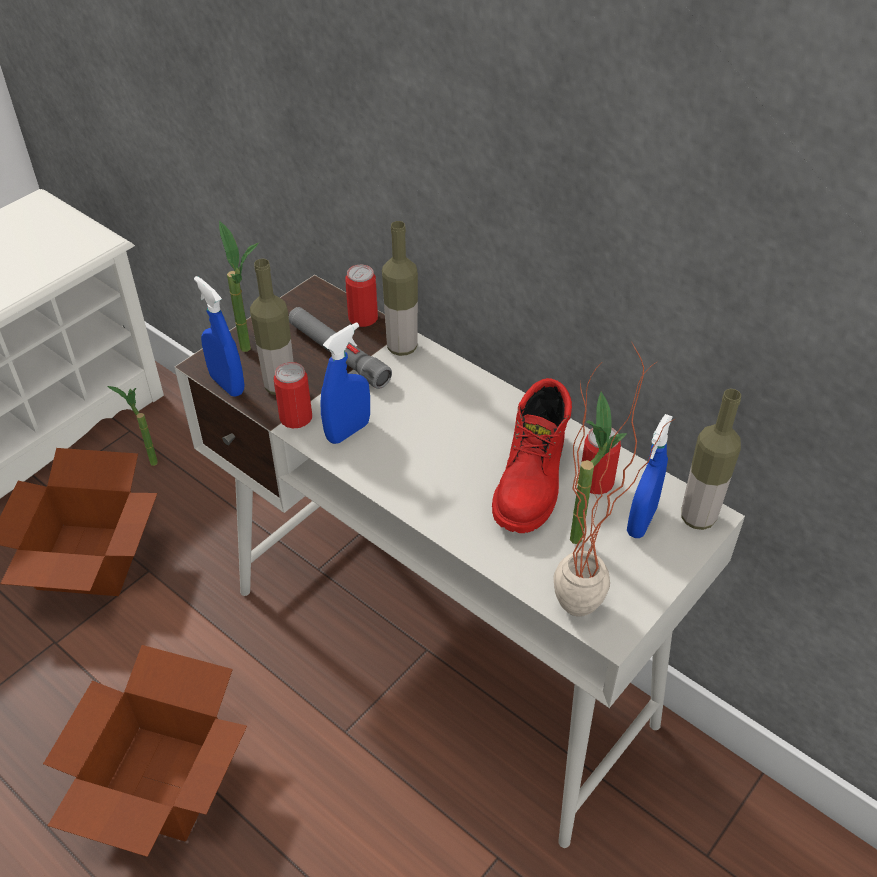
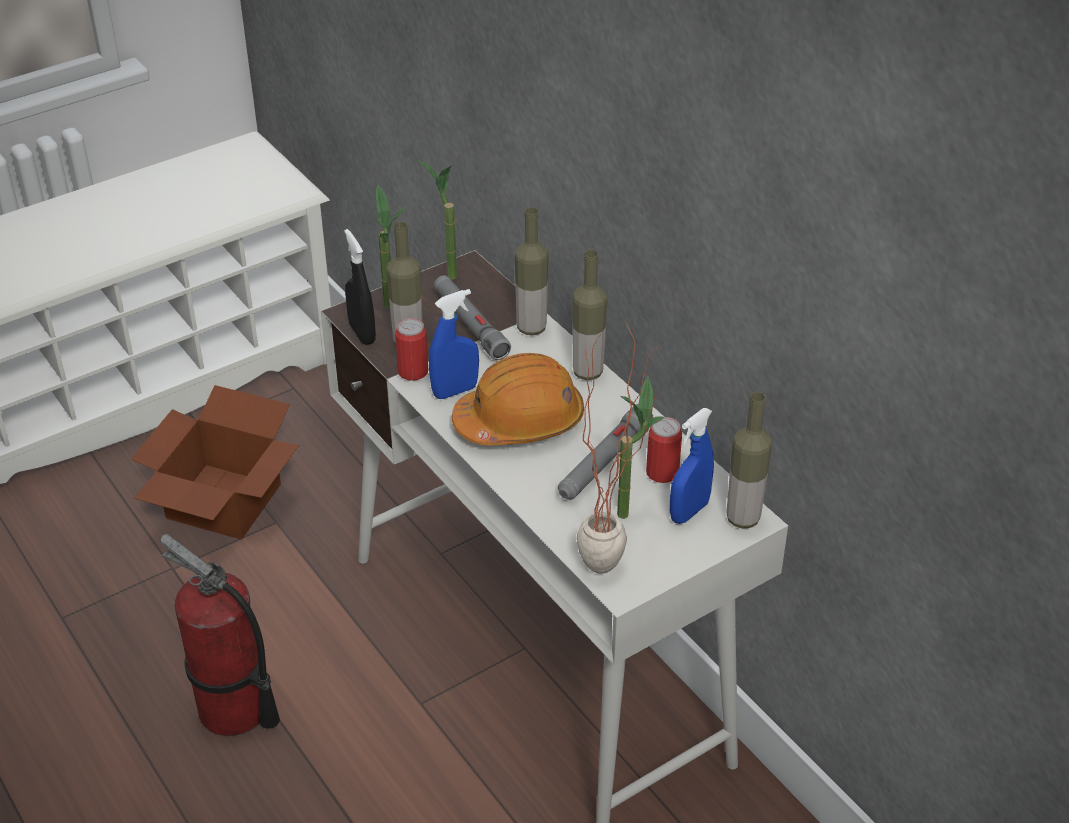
camera: 15 degrees right, 5 degrees down
(147, 460) = (303, 419): potted plant -> potted plant (444, 272)
(158, 785) = (233, 710): cardboard box -> fire extinguisher
(227, 384) = (362, 333): blue spray bottle -> black spray bottle
(363, 318) = (505, 296): can -> none
(428, 453) = (520, 421): none -> orange hard hat
(476, 385) = (587, 372): none -> bottle
(532, 482) = (604, 462): red boot -> grey flashlight

